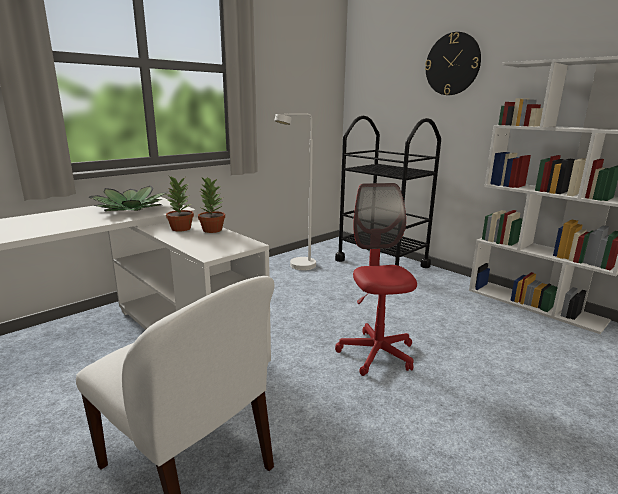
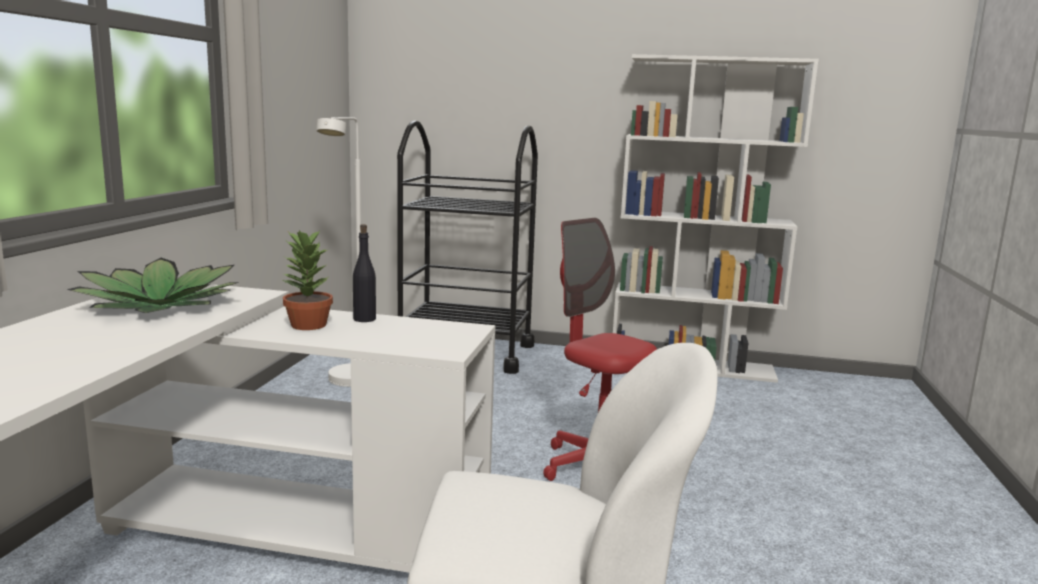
camera: 35 degrees left, 5 degrees down
(212, 230) = (364, 319): potted plant -> black bottle
(452, 64) = (541, 50): wall clock -> none

